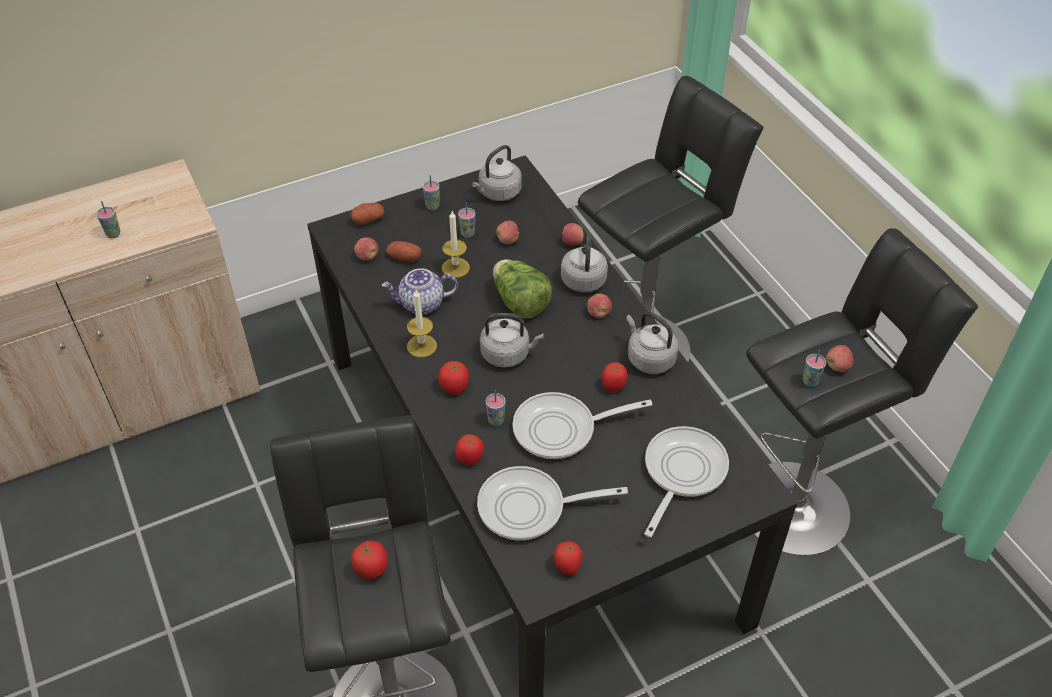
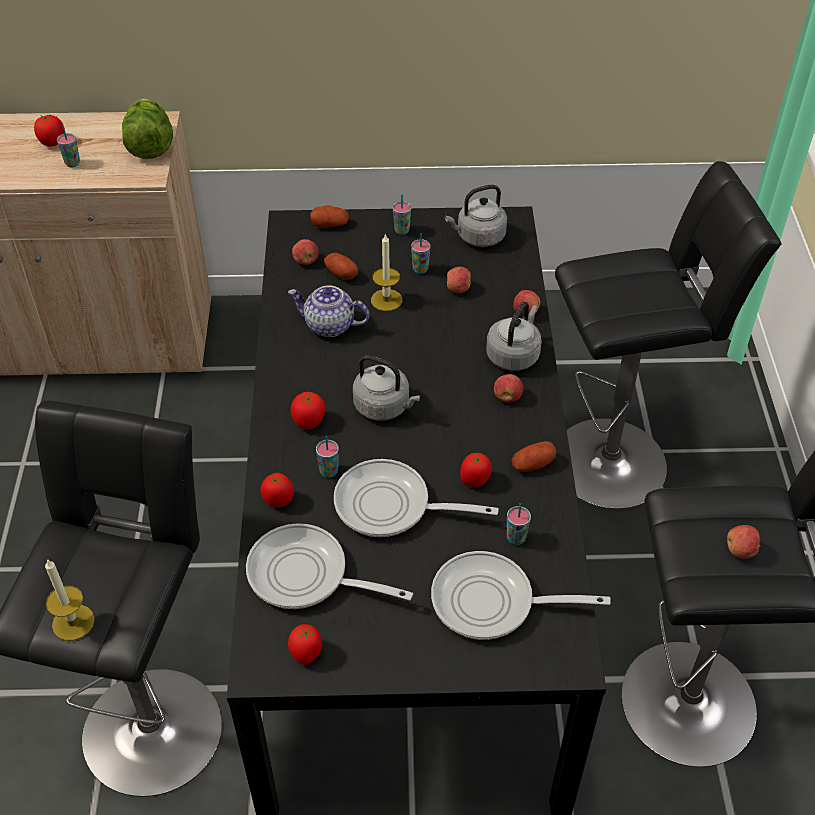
camera: 25 degrees right, 0 degrees up
(371, 568) = (103, 573): tomato -> tomato (53, 142)
(422, 346) = (303, 368): candle -> candle (73, 622)
(520, 303) = (430, 358): lettuce -> lettuce (150, 146)
(649, 358) = (533, 464): grey kettle -> potato
(681, 473) = (491, 602): frying pan -> frying pan turned 135 degrees counterclockwise
(810, 382) = (696, 556): cup -> cup (516, 538)

